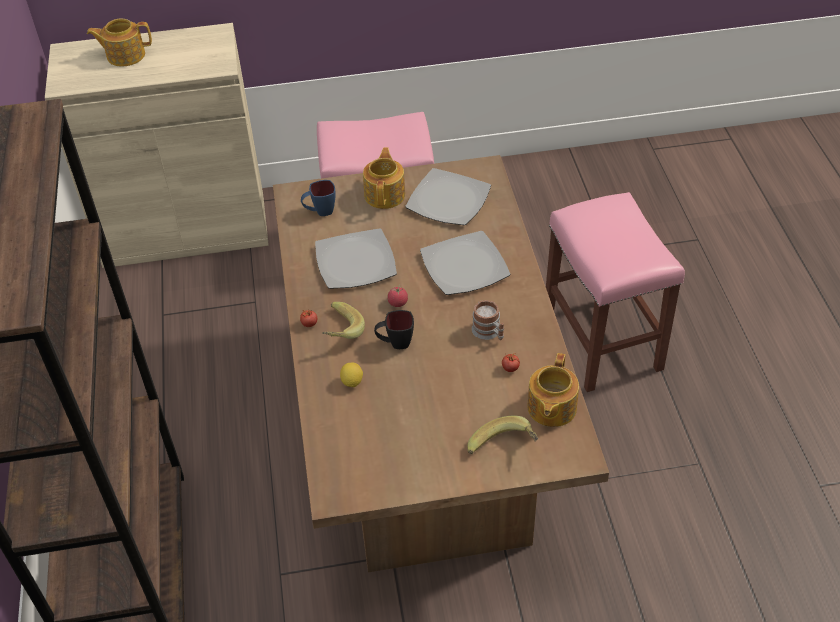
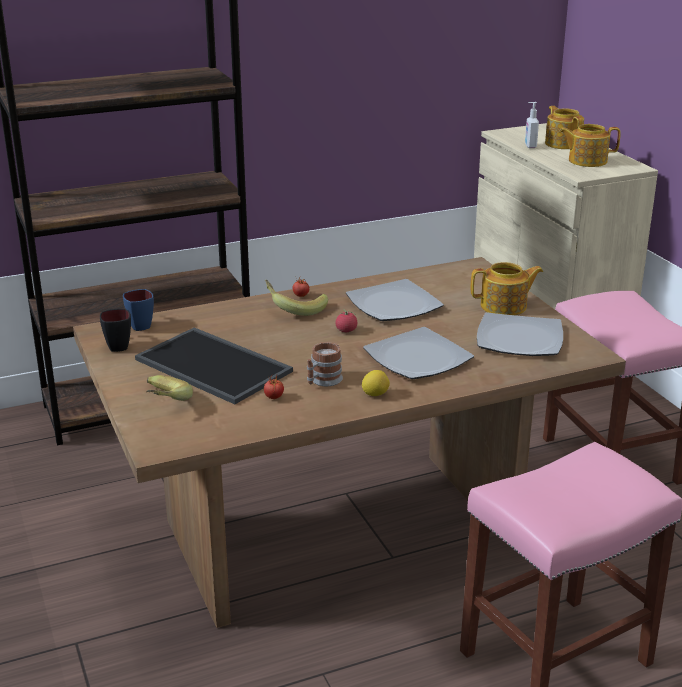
camera: 75 degrees right, 20 degrees down
(118, 77) = (530, 146): none -> soap dispenser
(320, 212) = (456, 280): blue mug -> blue mug (139, 324)
(352, 382) = (233, 322): lemon -> lemon (375, 394)
(395, 343) = (289, 335): black mug -> black mug (118, 345)
(439, 403) = (216, 365): none -> tray
(551, 408) = (222, 425): teapot -> teapot (586, 161)

